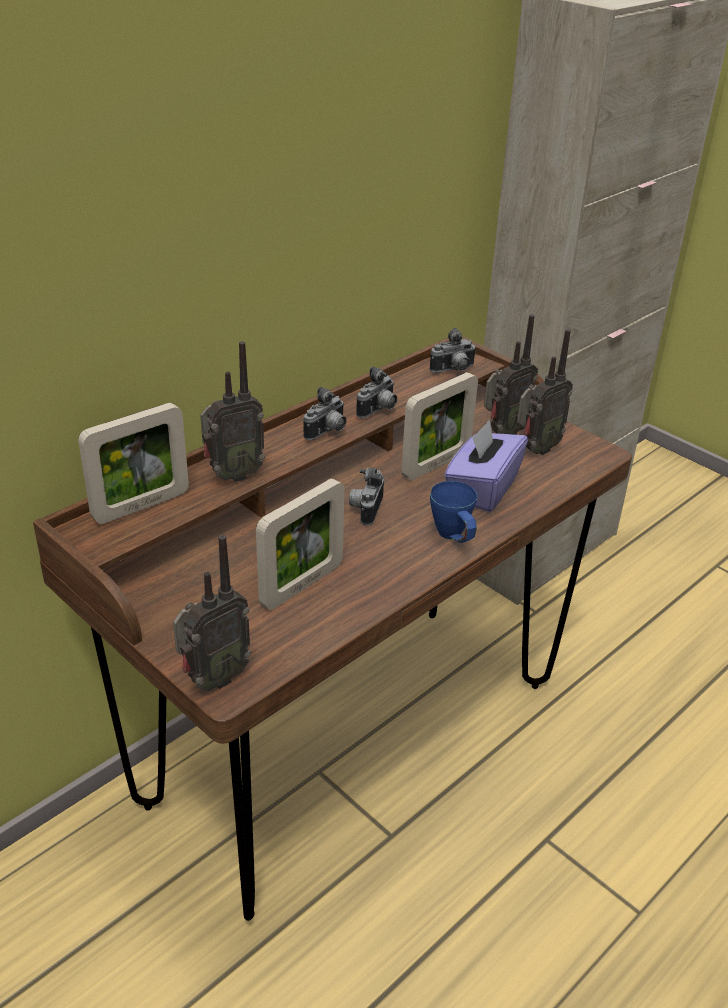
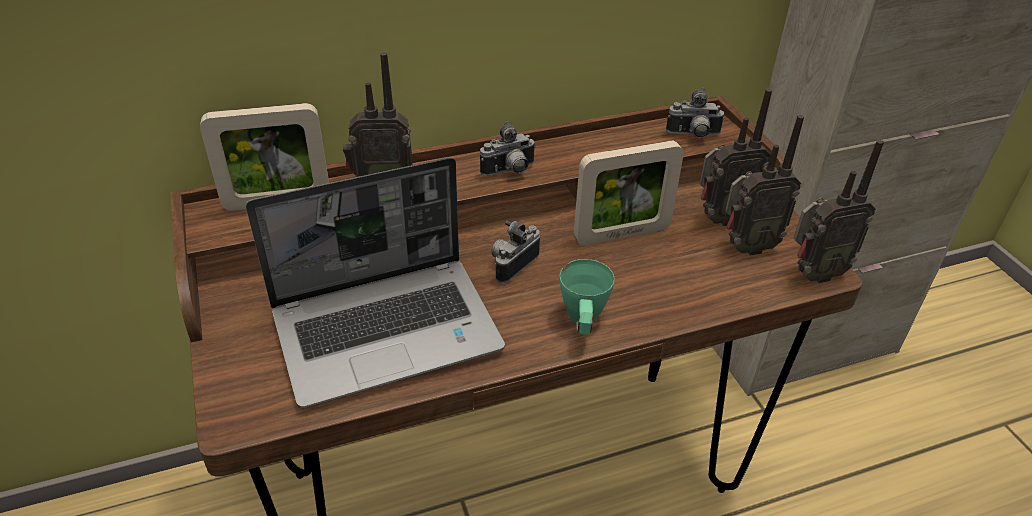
camera: 25 degrees right, 5 degrees up
(213, 679) = (230, 404): radio -> radio (813, 274)
(302, 585) = (388, 329): picture frame -> laptop
(378, 410) = (579, 161): camera -> none
(454, 538) = (582, 325): blue mug -> green mug
(482, 489) = (653, 277): purple tissue box -> none

